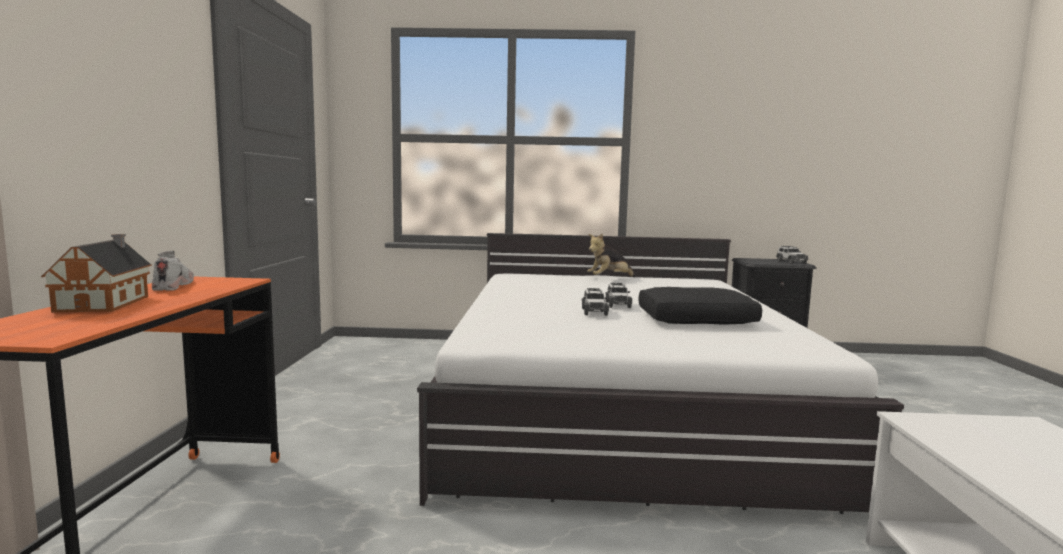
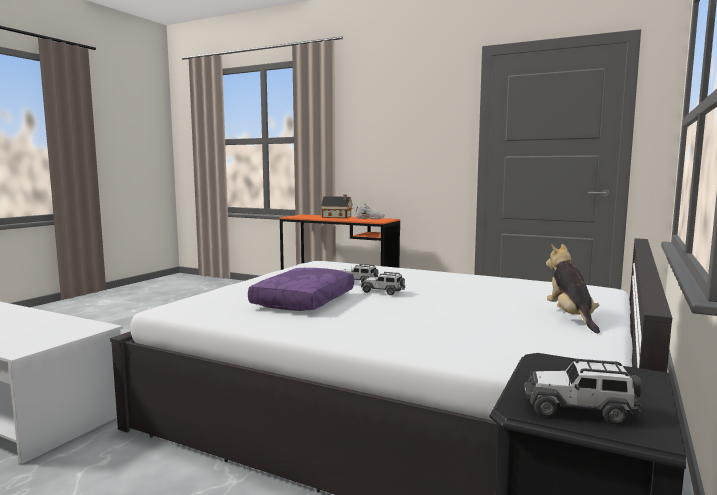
camera: 115 degrees right, 0 degrees up
(696, 319) = (305, 301): black pillow -> purple pillow

